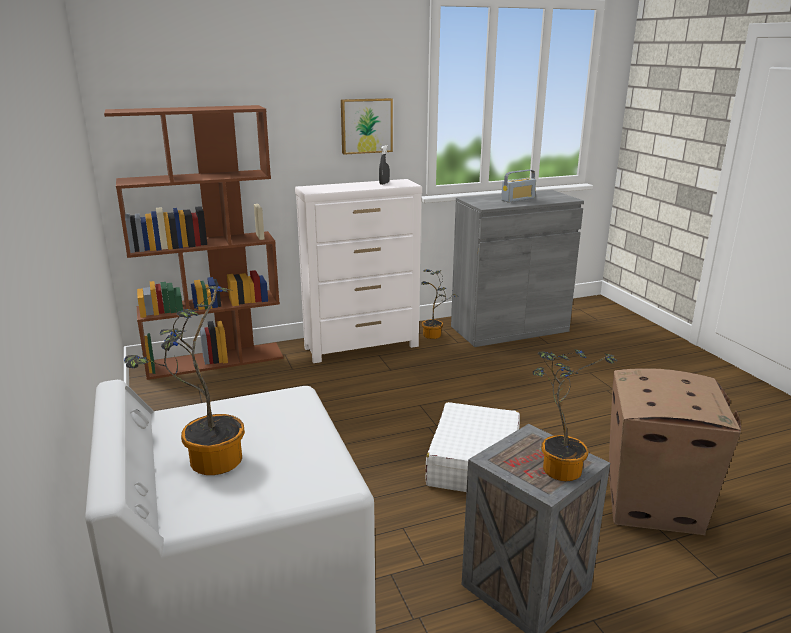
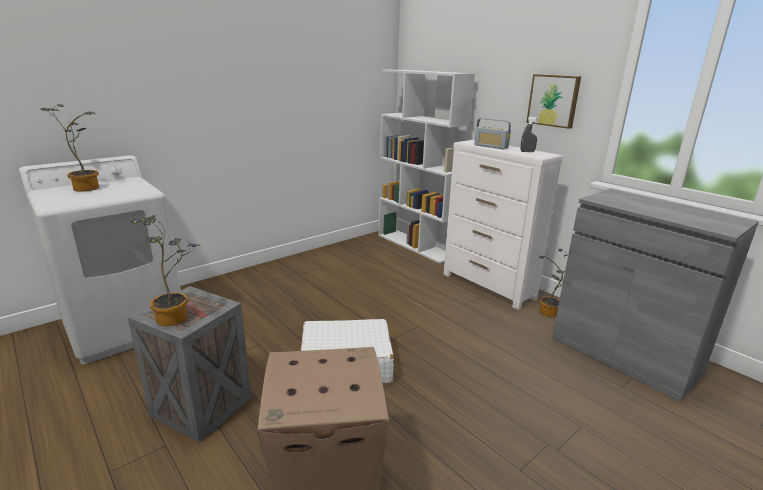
camera: 70 degrees right, 0 degrees up
(215, 360) = (416, 245): brown bookcase -> white bookcase
(518, 199) = (657, 208): radio -> radio (491, 146)

